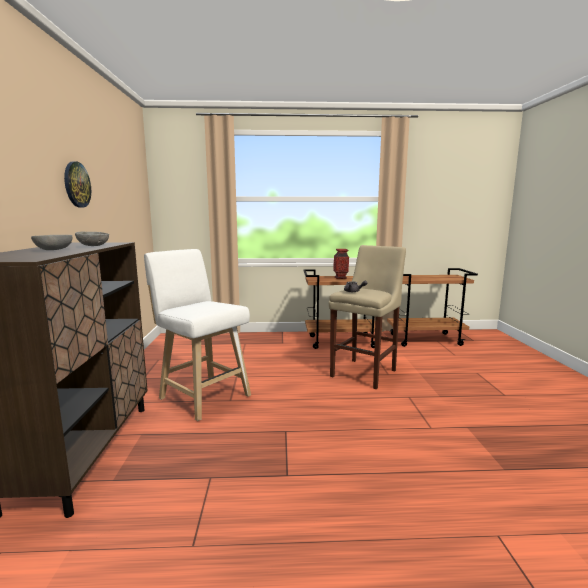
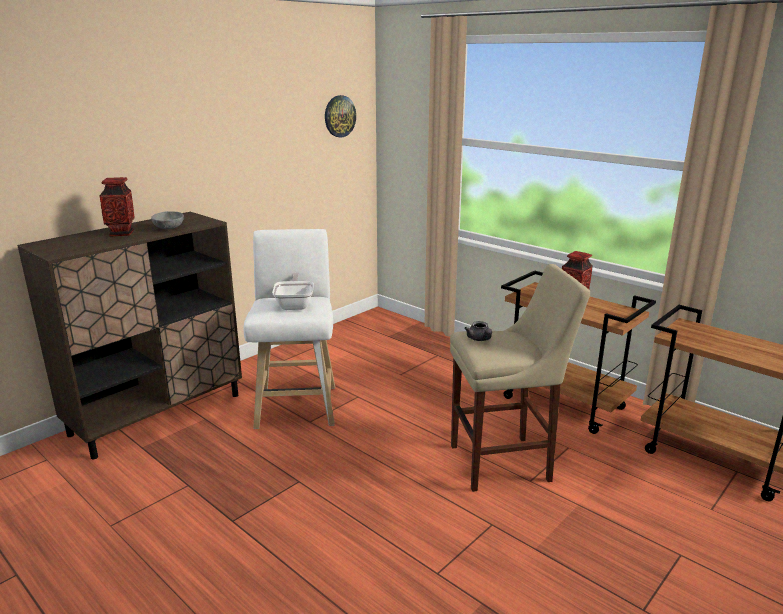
camera: 45 degrees right, 10 degrees up
(53, 250) = (121, 233): grey bowl -> vase
(76, 184) = (212, 146): wall clock -> wall clock (339, 116)
(207, 304) = (295, 304): none -> frying pan

